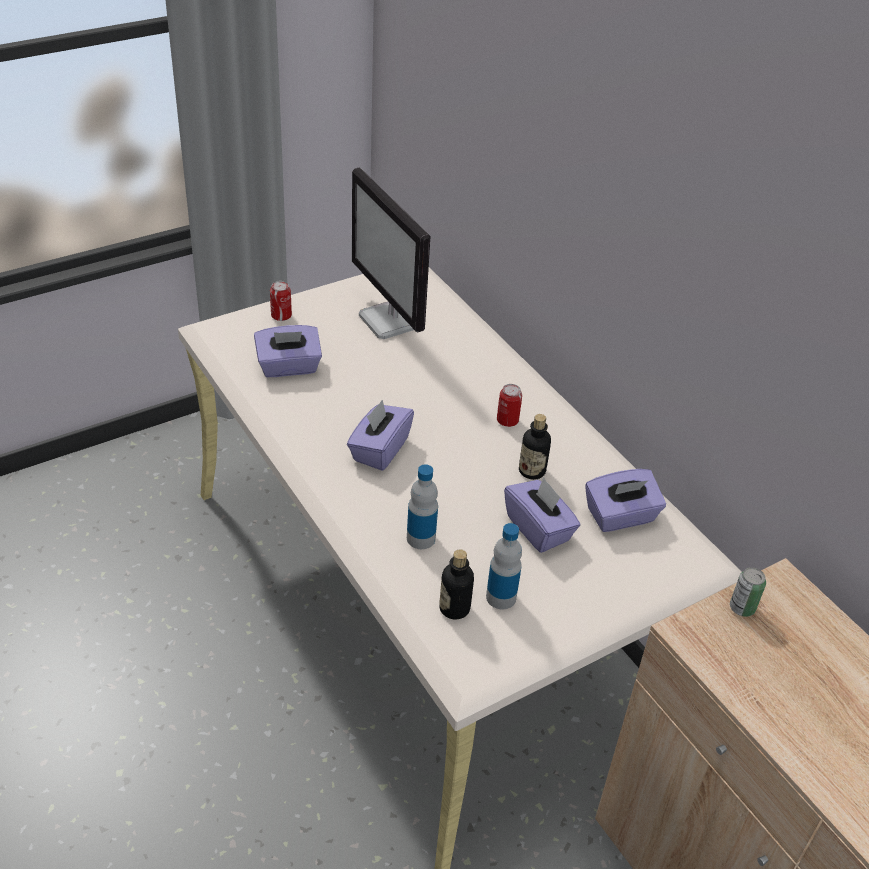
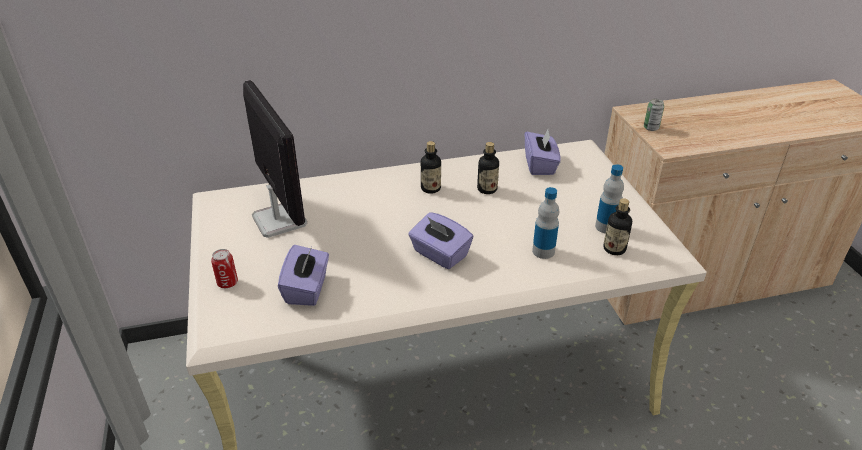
camera: 70 degrees left, 5 degrees down
(391, 321) = (279, 220): monitor -> monitor turned 105 degrees counterclockwise
(507, 421) = (430, 188): can -> bottle
(538, 529) = (544, 198): purple tissue box -> none

